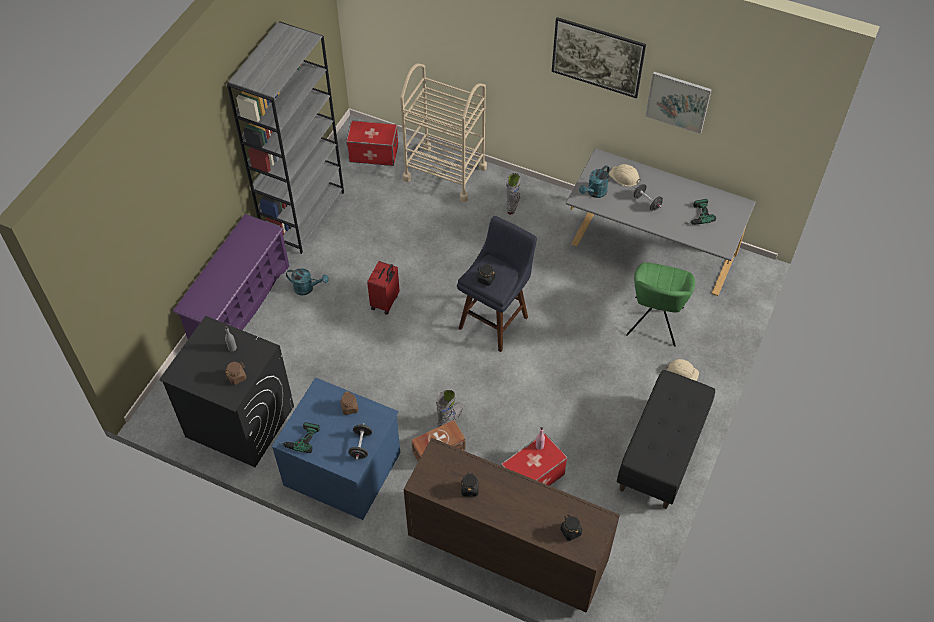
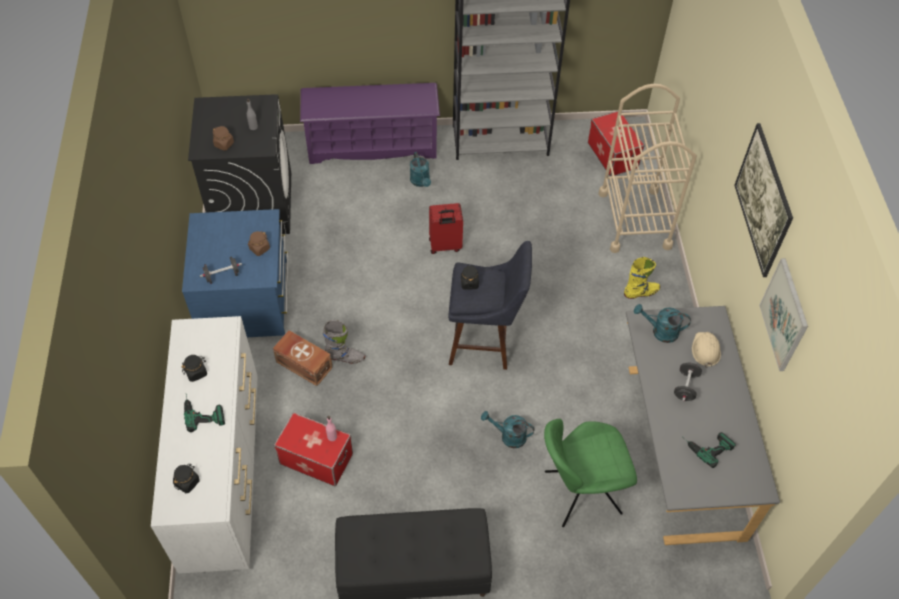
camera: 60 degrees right, 0 degrees up
(298, 438) = (207, 227): power drill -> power drill (203, 410)
(506, 549) = (223, 472): brown dresser -> white dresser
(513, 204) = (641, 293): grey boot -> yellow boot
(585, 343) = (508, 436): none -> turquoise watering can
(681, 372) = (532, 548): beige hard hat -> none

